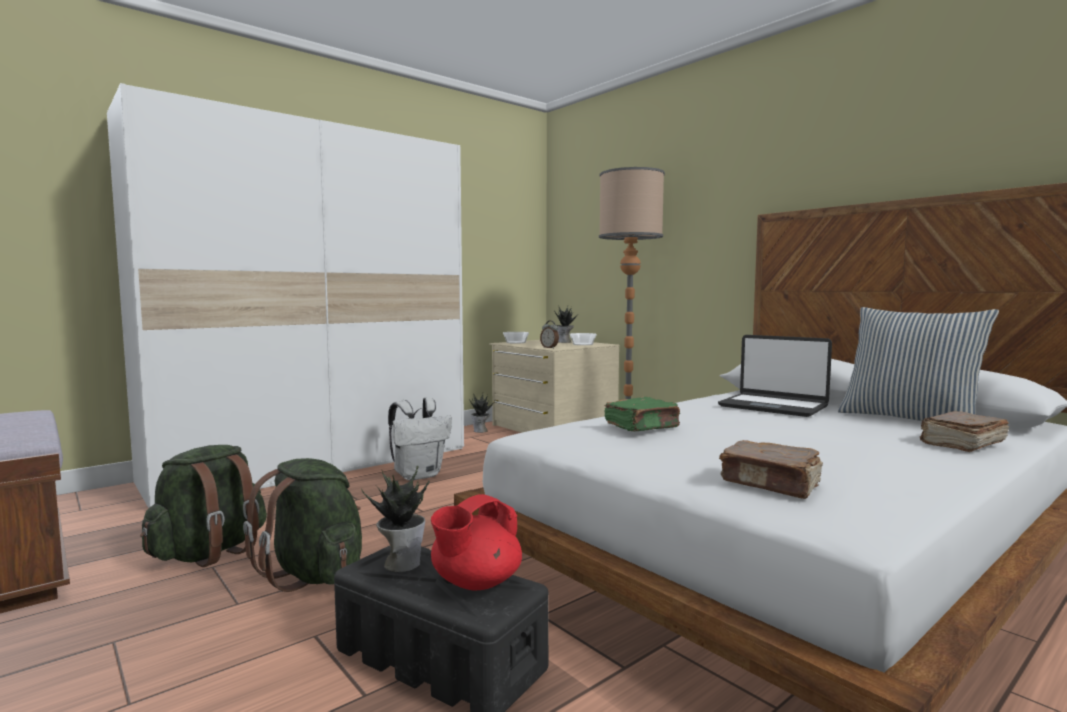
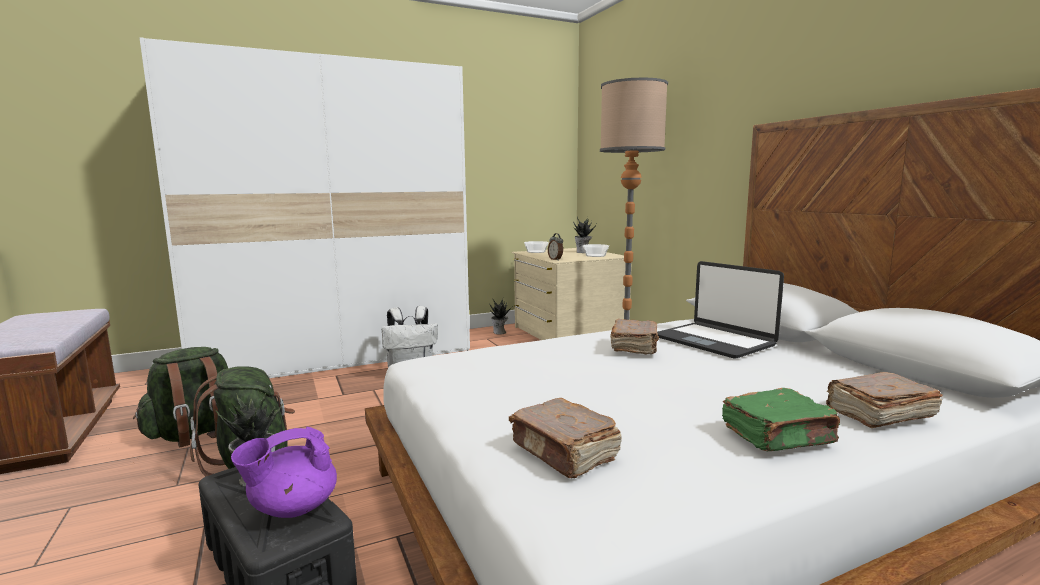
camera: 15 degrees right, 5 degrees up
(475, 583) = (292, 508): red teapot -> purple teapot
(642, 427) = (531, 361): green book -> green book (779, 436)
(714, 414) = (635, 347): none -> brown book
(909, 419) = (858, 371): pillow -> none

